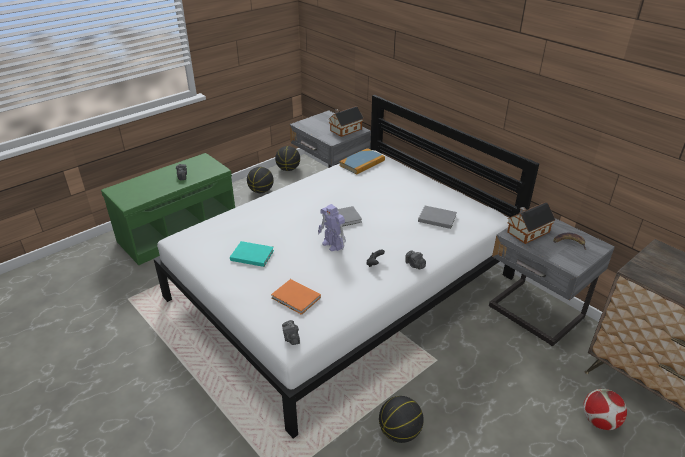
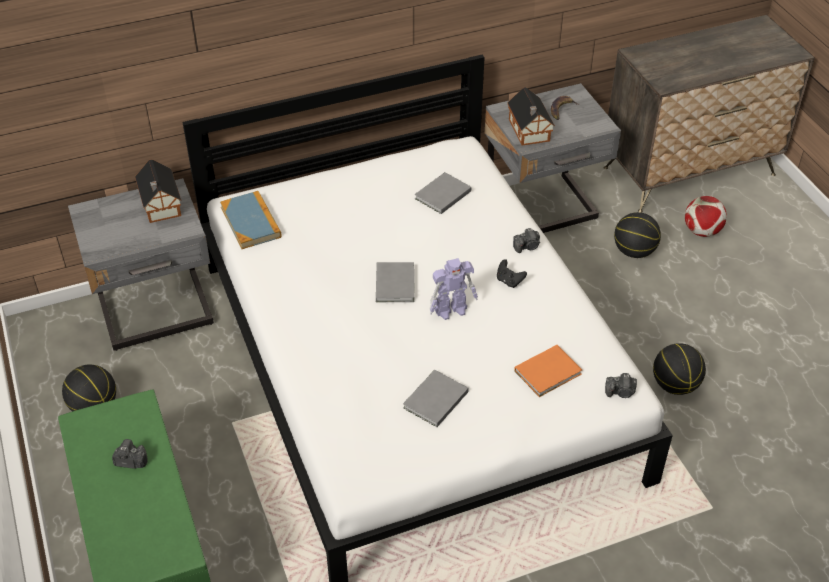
camera: 70 degrees left, 10 degrees up
(251, 255) = (434, 400): turquoise book -> grey book
(288, 169) = (45, 351): basketball -> basketball (634, 251)

